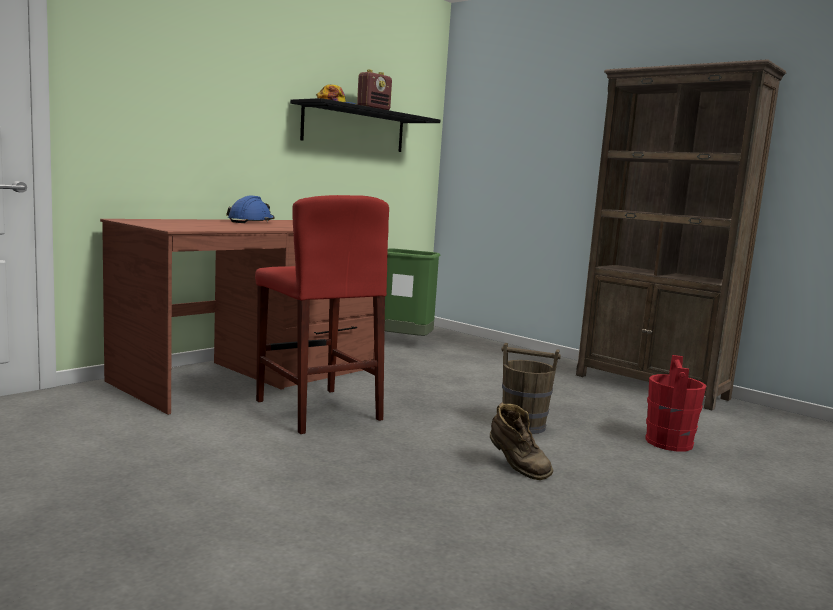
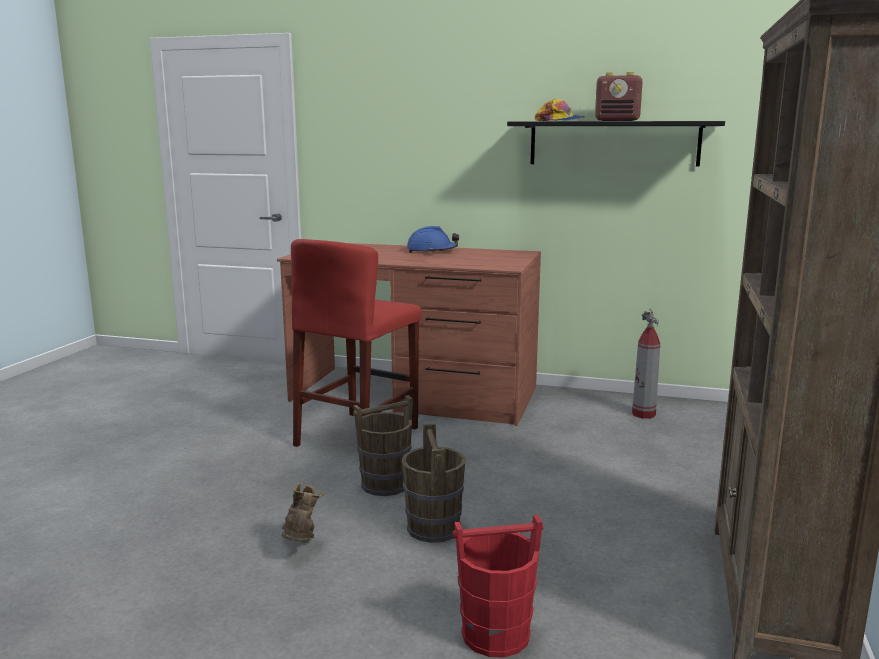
camera: 65 degrees right, 5 degrees up
(404, 343) = (643, 414): green trash can -> fire extinguisher
(434, 422) = (385, 484): none -> brown bucket
(516, 468) = (300, 545): brown boot -> brown boot turned 150 degrees clockwise

